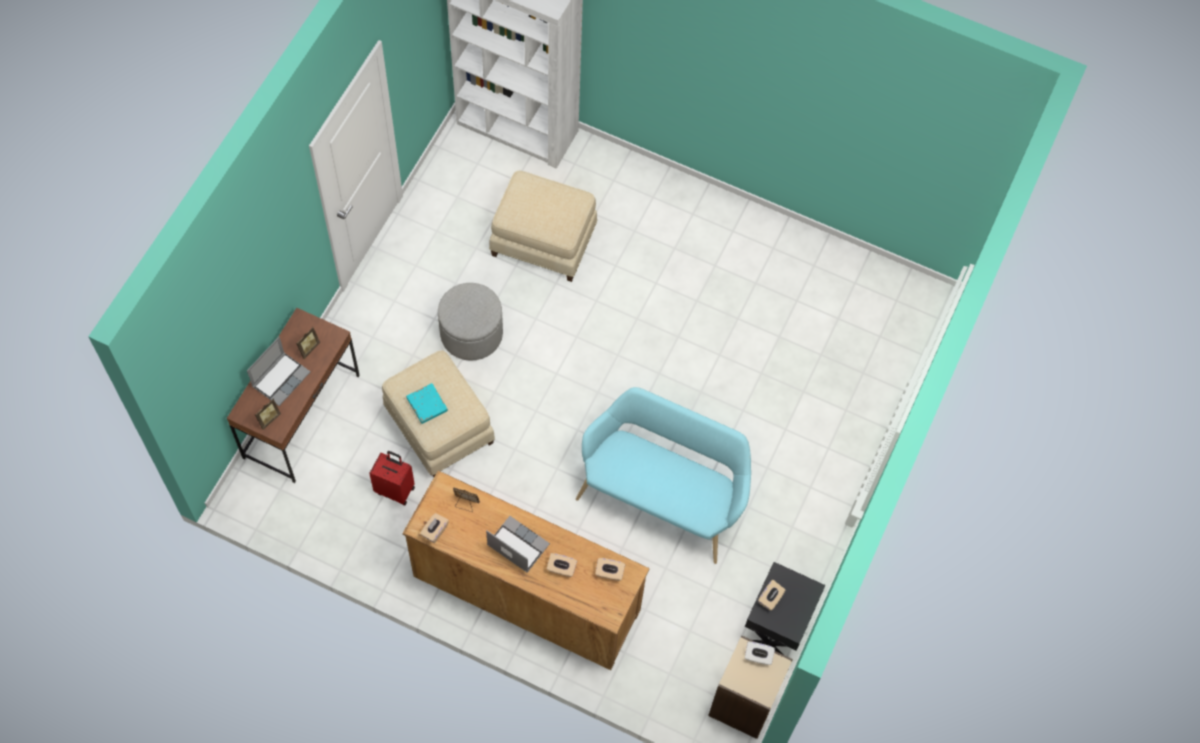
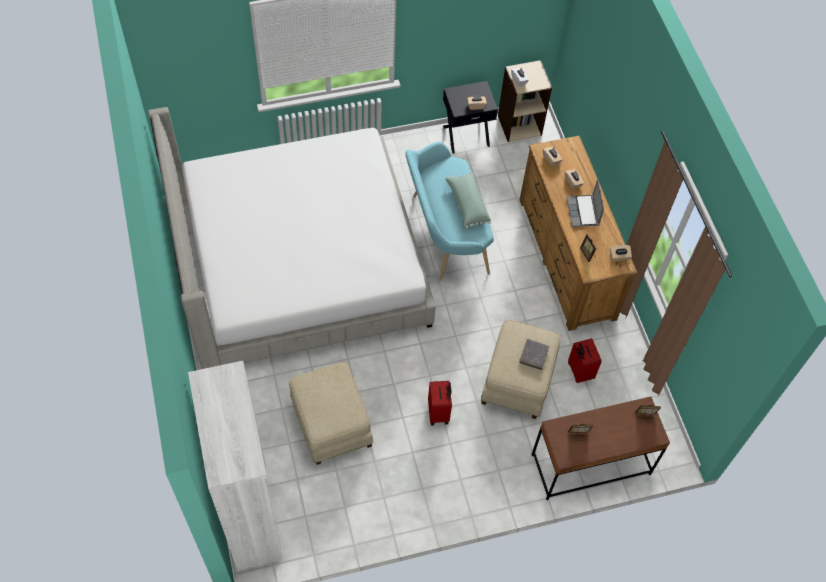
camera: 130 degrees left, 5 degrees down
(281, 378) = (613, 434): laptop -> none
(427, 404) = (533, 355): turquoise book -> grey book
(471, 333) = (439, 412): grey ottoman -> red suitcase
(648, 486) = (467, 204): none -> green pillow
(743, 335) = (298, 263): none -> bed

